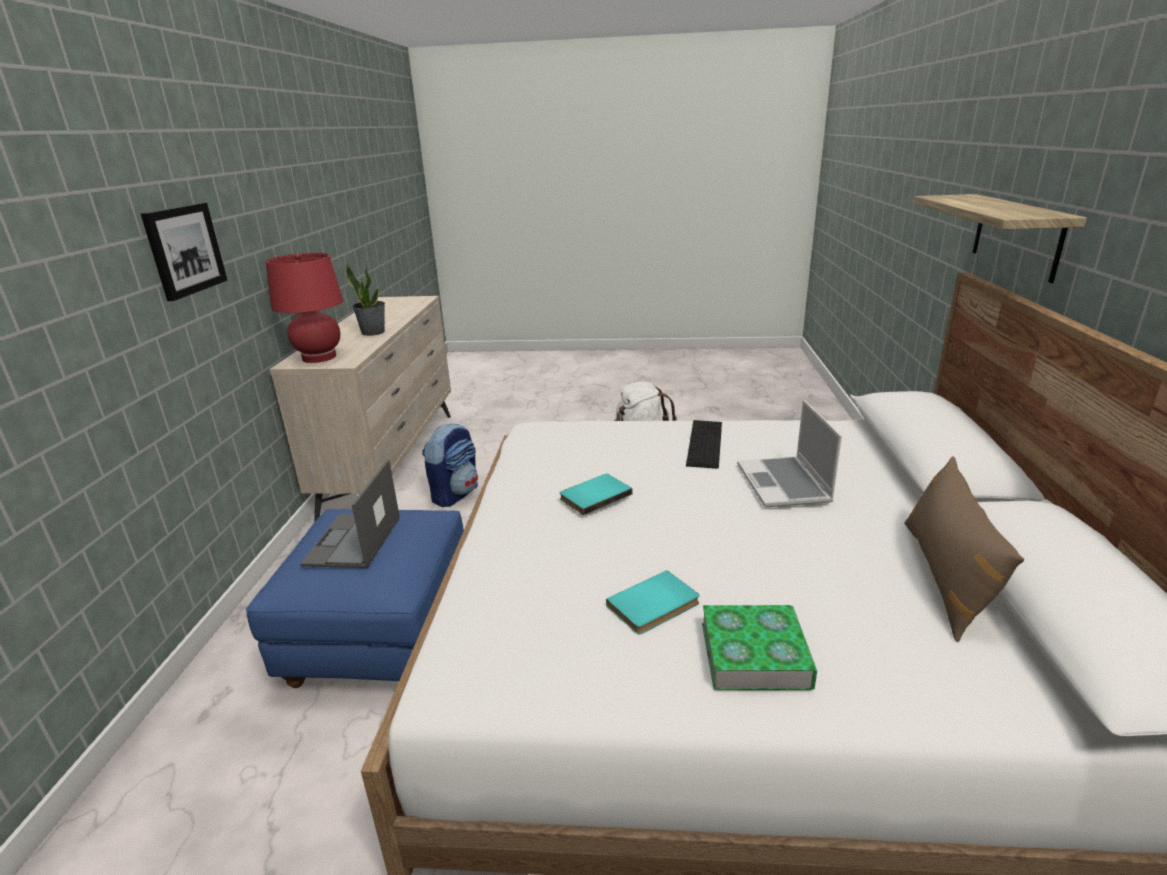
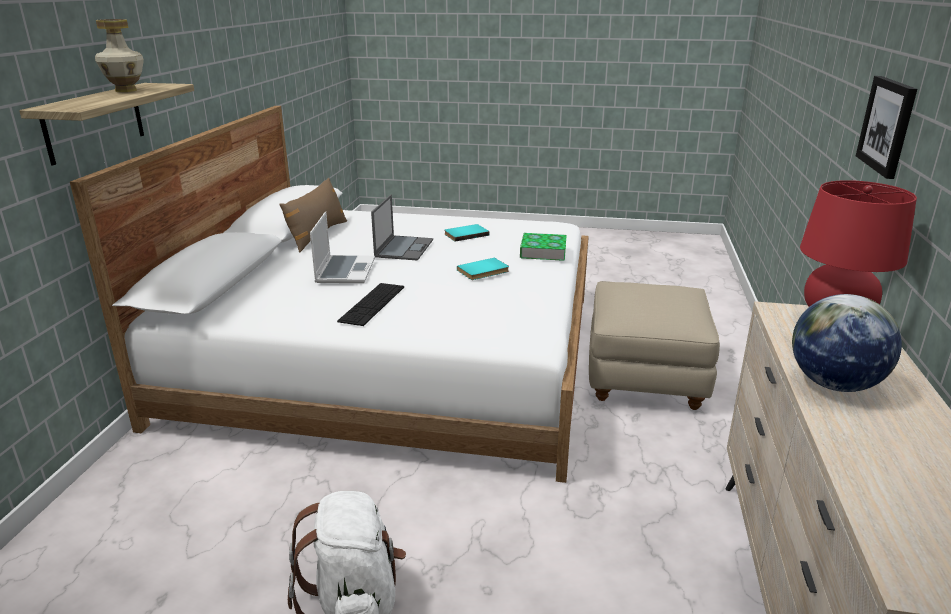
camera: 175 degrees left, 0 degrees up
(353, 541) = (659, 297): laptop -> laptop (404, 248)
(373, 332) = (833, 384): potted plant -> globe
(382, 639) = (644, 378): blue ottoman -> beige ottoman
(455, 494) = (654, 528): backpack -> none
(754, 654) = (431, 222): book -> book (543, 251)
(1013, 207) = (126, 90): none -> vase

